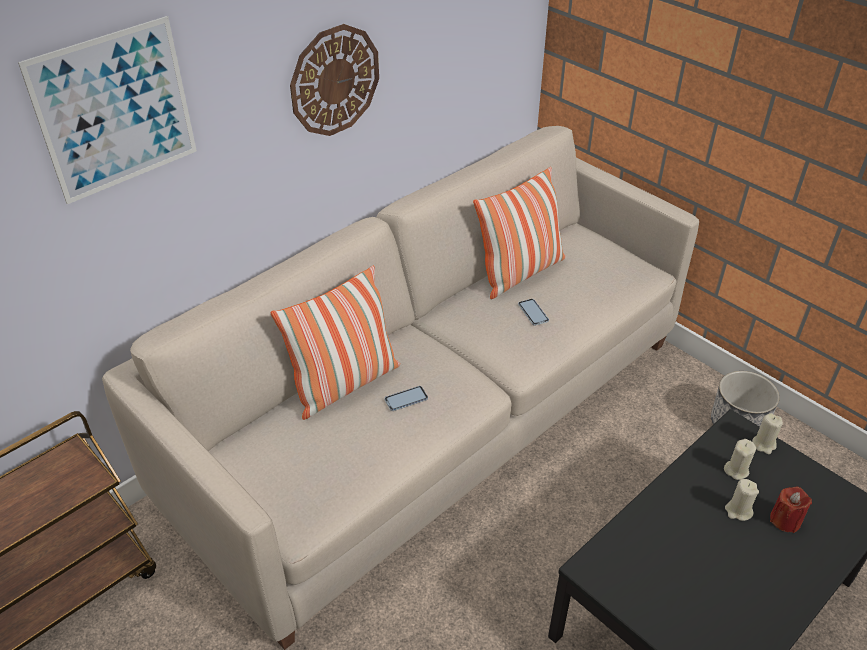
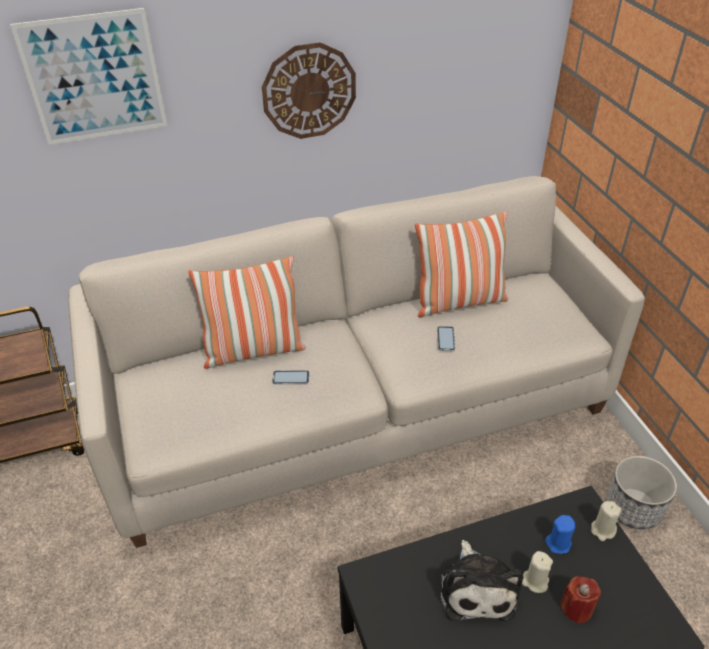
camera: 25 degrees right, 0 degrees up
(695, 537) = (477, 588): none -> plush toy
(736, 470) = (558, 543): beige candle -> blue candle

